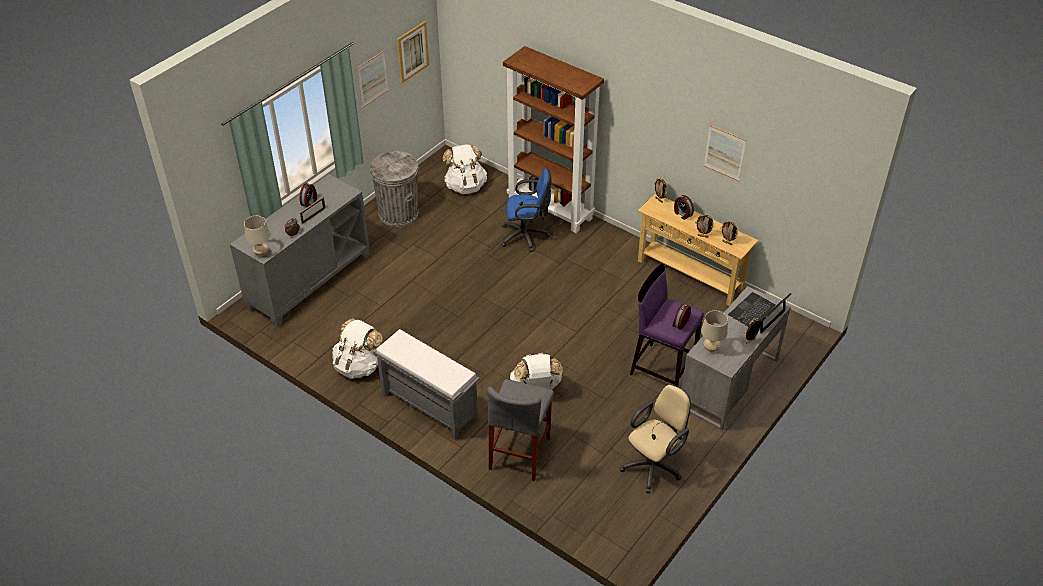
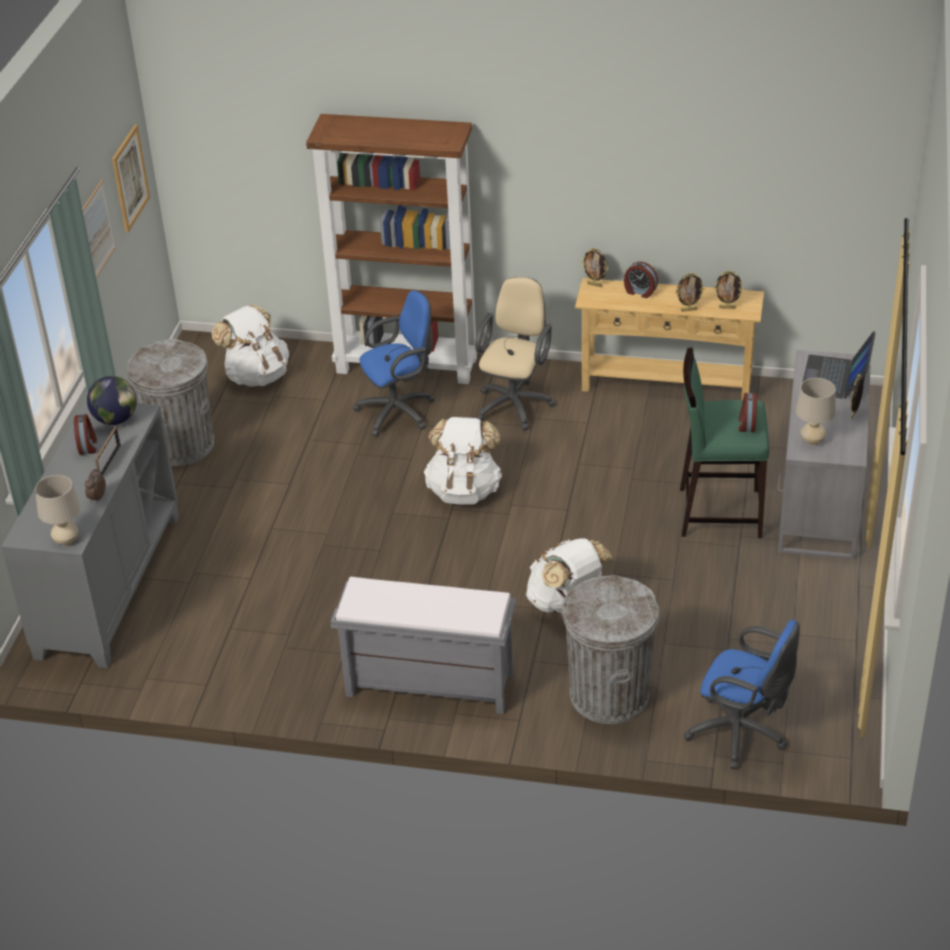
camera: 25 degrees left, 5 degrees down
(334, 192) = (115, 420): none -> globe
(358, 366) = (278, 672): white backpack -> white backpack (464, 490)
(520, 453) = (609, 695): grey stool -> grey trash can
(576, 509) = (741, 734): none -> blue office chair
(654, 466) = (802, 637): beige office chair -> beige office chair (515, 403)
(662, 367) = (718, 512): purple stool -> green stool
(724, 153) = (691, 174): picture -> none

